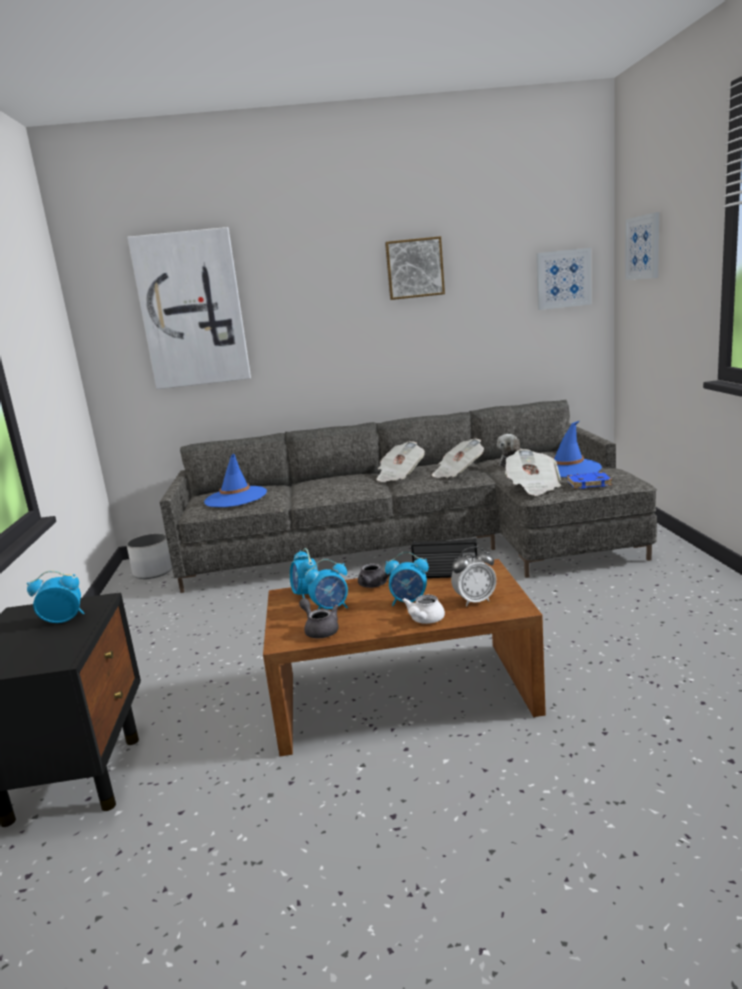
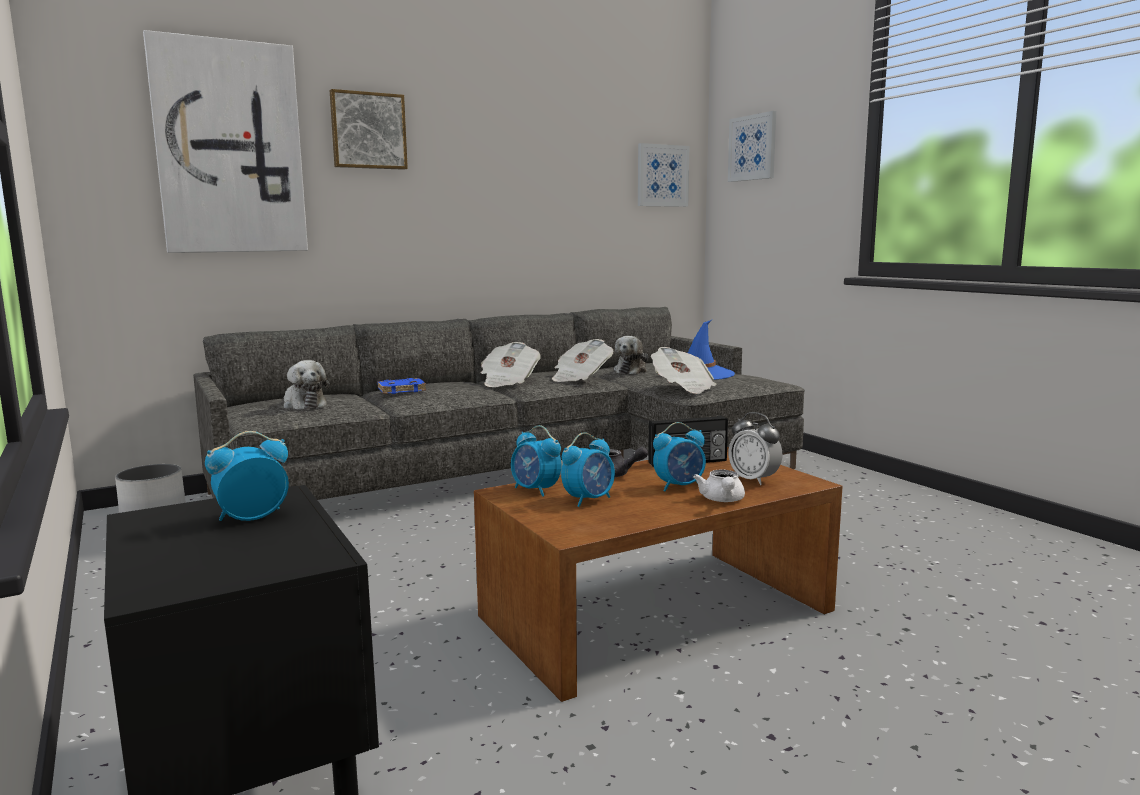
camera: 25 degrees left, 5 degrees down
(236, 497) = (303, 404): blue hat -> plush toy
(320, 630) = (604, 519): grey teapot -> none
(414, 268) = (514, 139): picture -> picture (368, 131)
(474, 601) = (754, 480): alarm clock -> alarm clock turned 90 degrees clockwise
(589, 483) = (739, 383): blue book -> blue book (402, 390)

